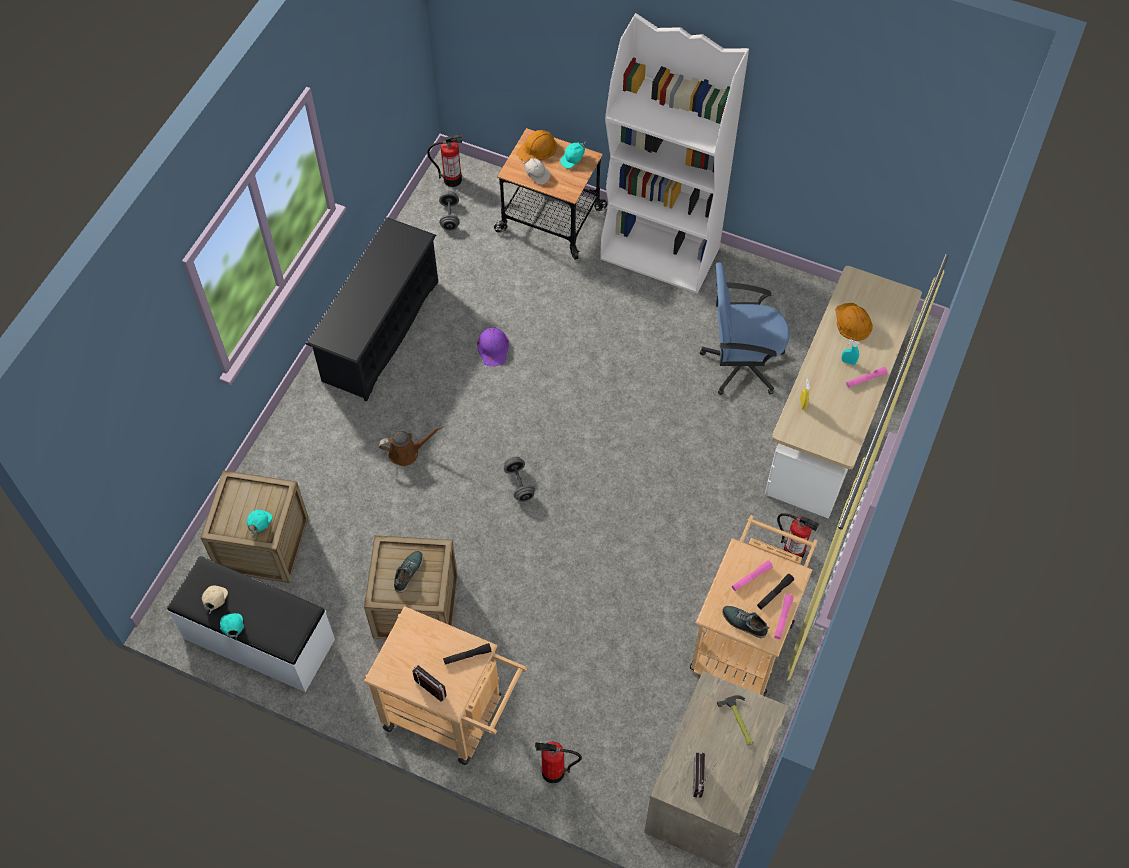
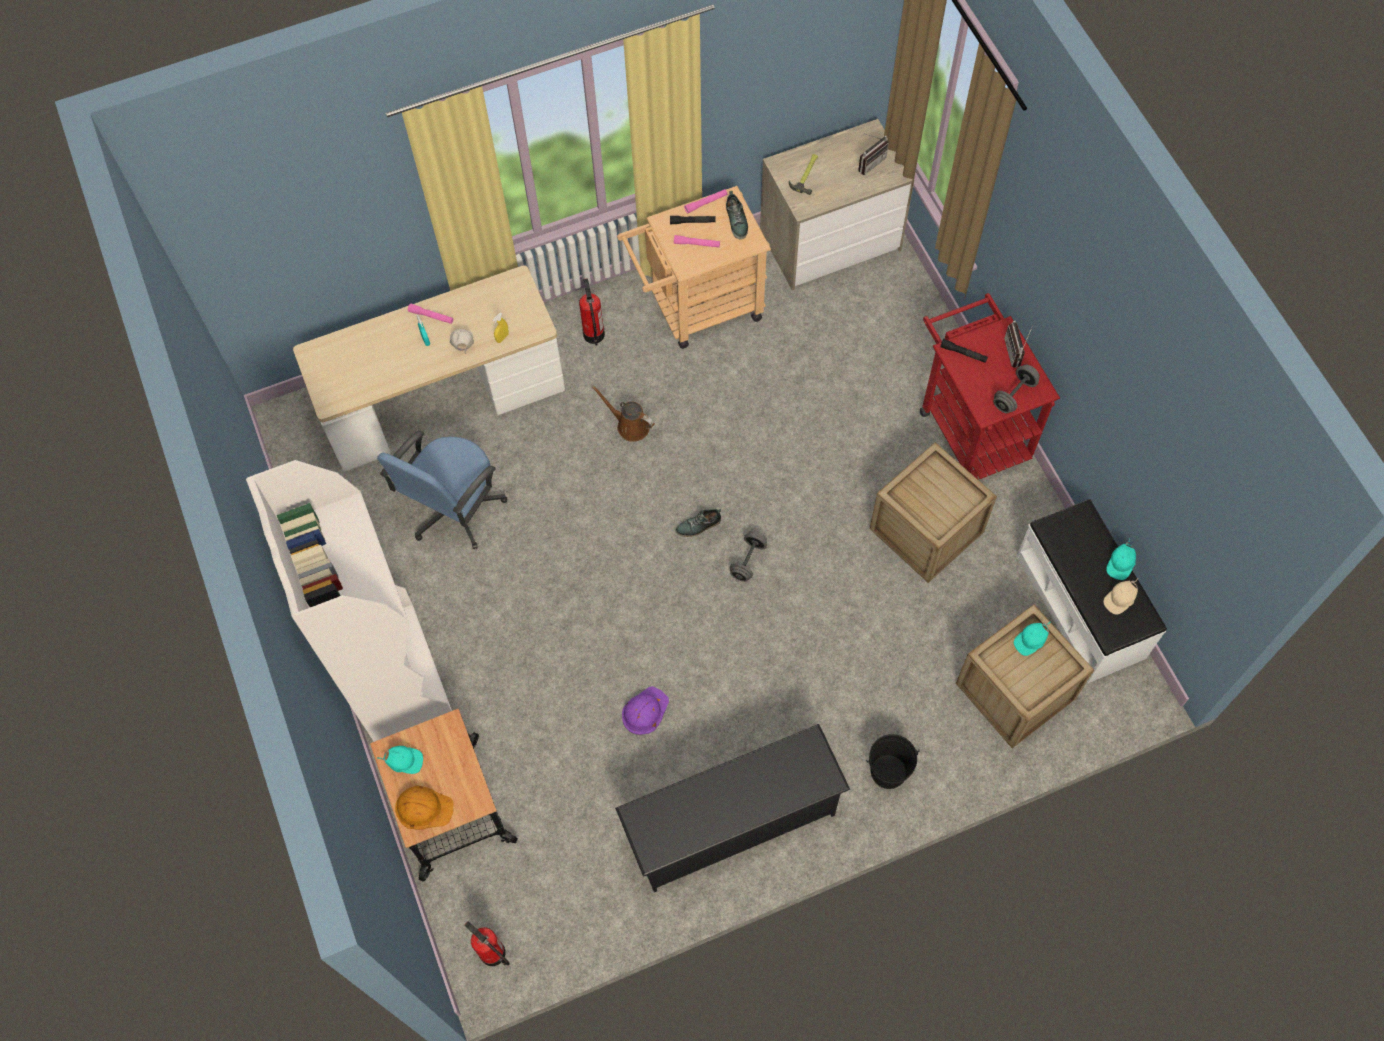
camera: 135 degrees left, 5 degrees up
(308, 430) = (888, 771): none -> black bucket
(407, 452) = (817, 672): brown watering can -> brown watering can (629, 425)
(408, 572) = (936, 497): shoe -> shoe (698, 526)
(449, 216) = (541, 905): grey dumbbell -> grey dumbbell (1014, 395)
(452, 716) = (969, 425): beige cart -> red cart
(536, 175) = (458, 775): white cap -> white cap (462, 344)
(553, 772) = (928, 332): fire extinguisher -> none
(741, 363) = (454, 509): blue office chair -> blue office chair turned 75 degrees clockwise
(852, 322) = (380, 367): orange hard hat -> none

